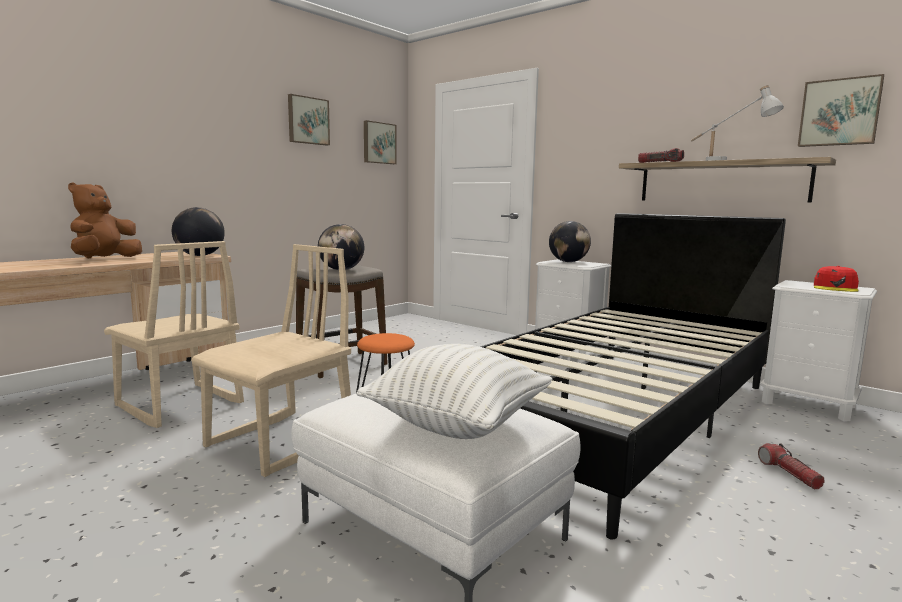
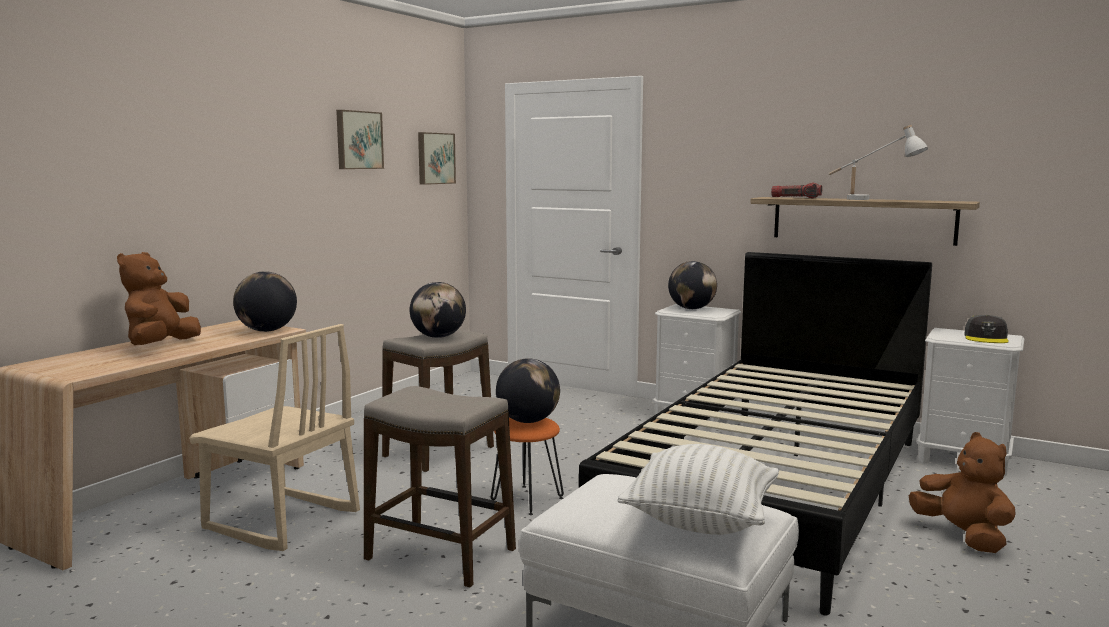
camera: 10 degrees left, 0 degrees up
(281, 443) = (440, 554): beige chair -> stool
(387, 337) = (528, 421): none -> globe
(789, 474) = (963, 536): flashlight -> brown plush toy
(835, 288) = (986, 338): red cap -> grey cap
(839, 112) = (981, 153): picture -> none

